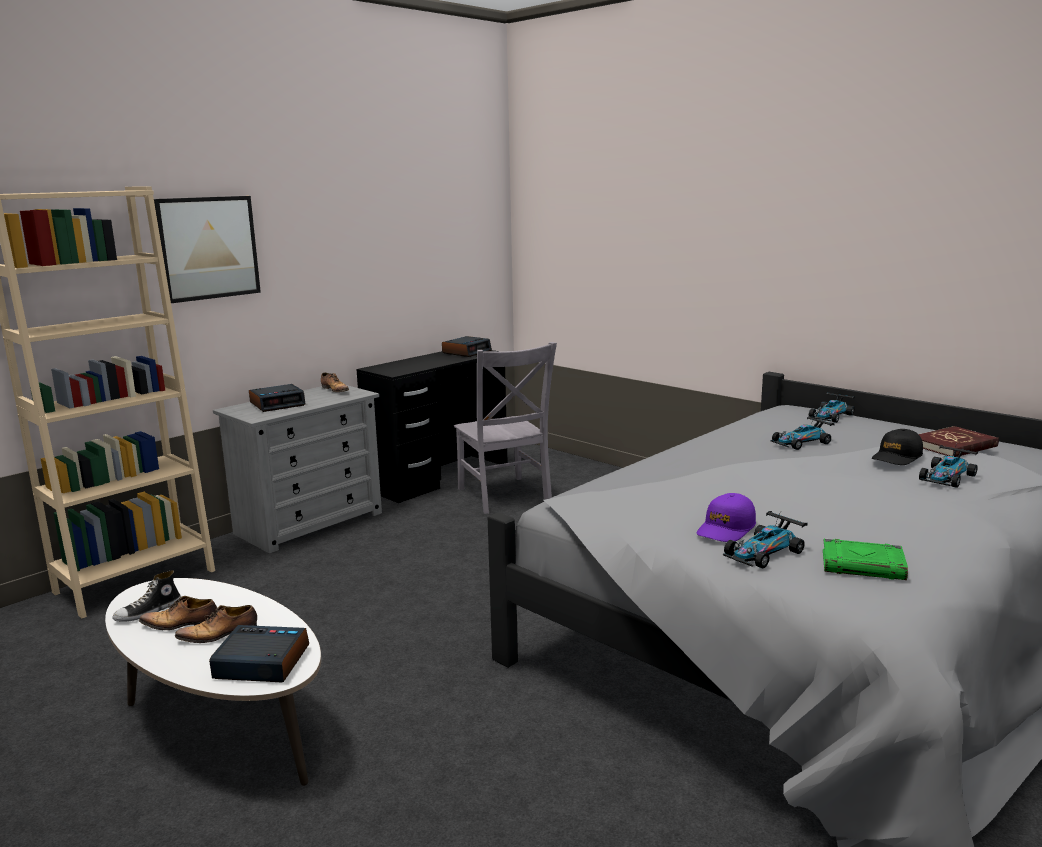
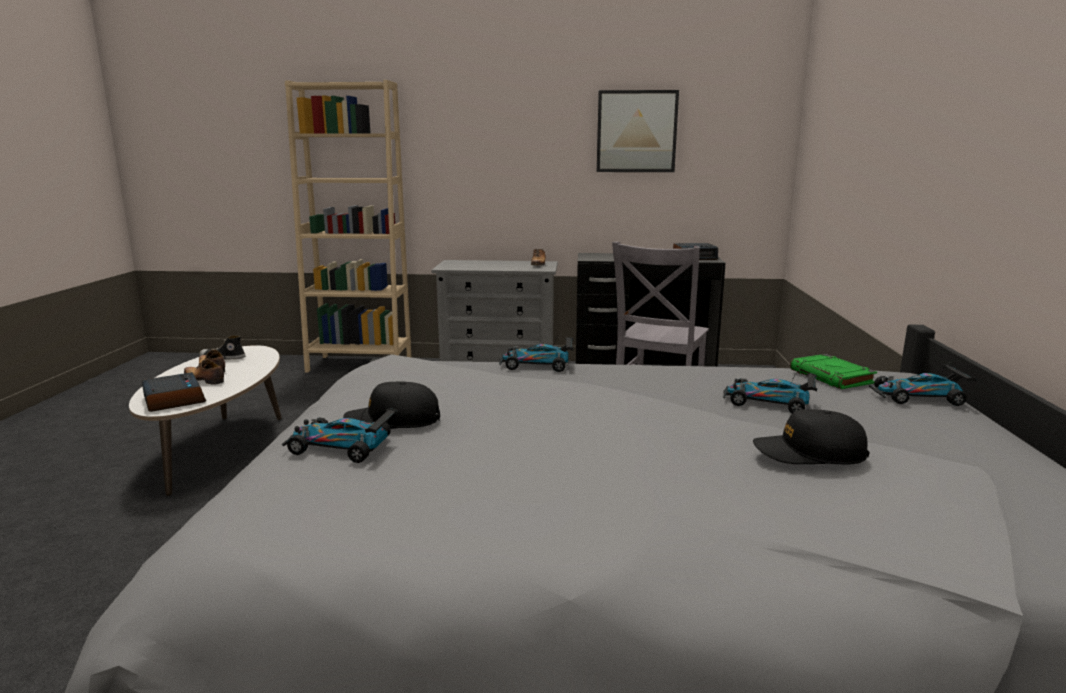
camera: 50 degrees right, 0 degrees up
(208, 248) = (454, 133): picture -> picture (636, 131)
(278, 404) = (481, 264): alarm clock -> none
(726, 529) = (393, 420): purple cap -> black cap
(864, 565) = (352, 501): green book -> green book (832, 377)
(946, 477) = (789, 498): toy car -> toy car (537, 365)
(953, 445) = (961, 479): red book -> none

